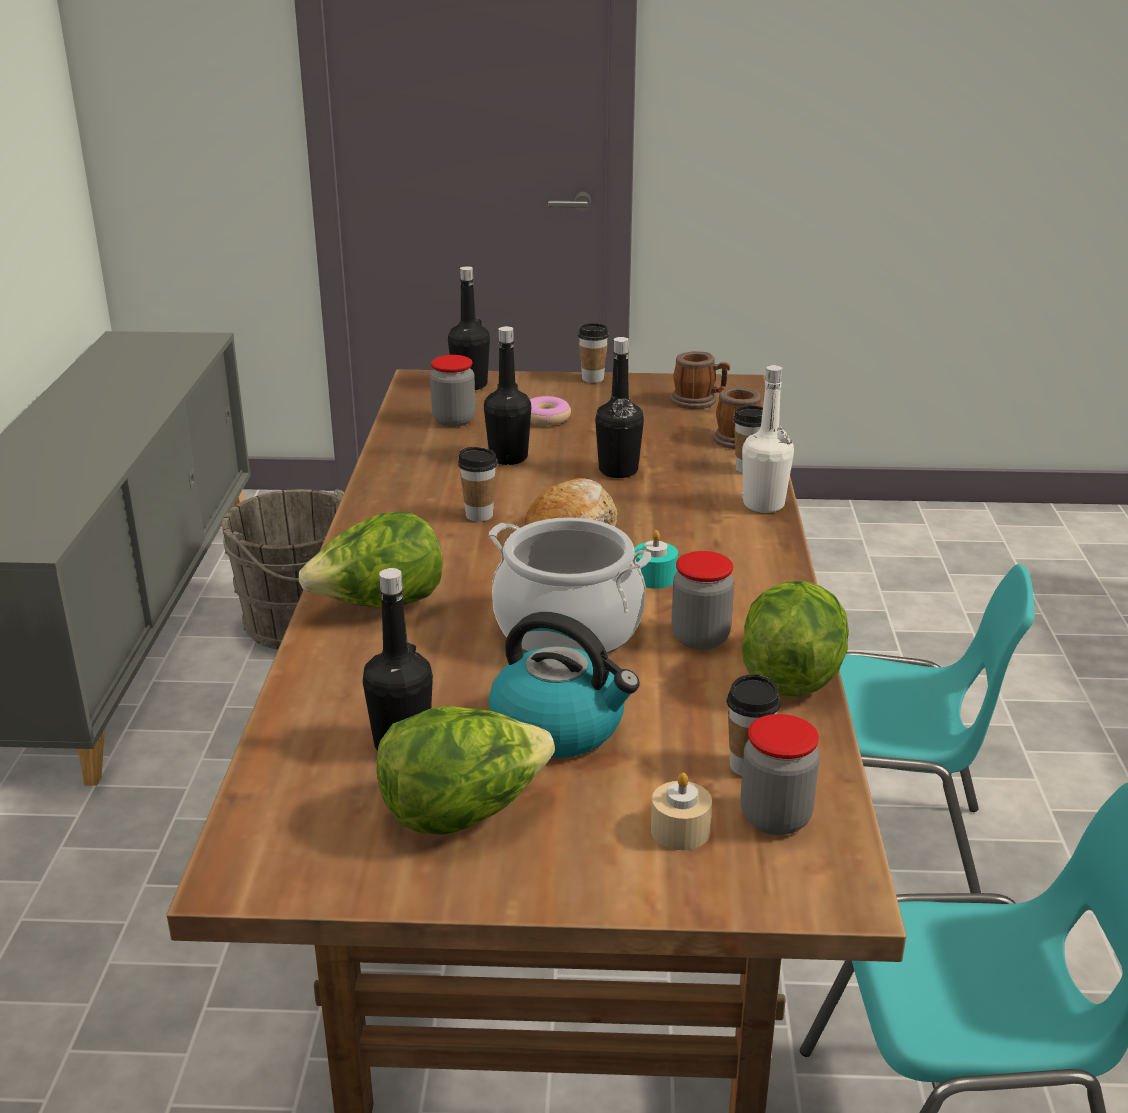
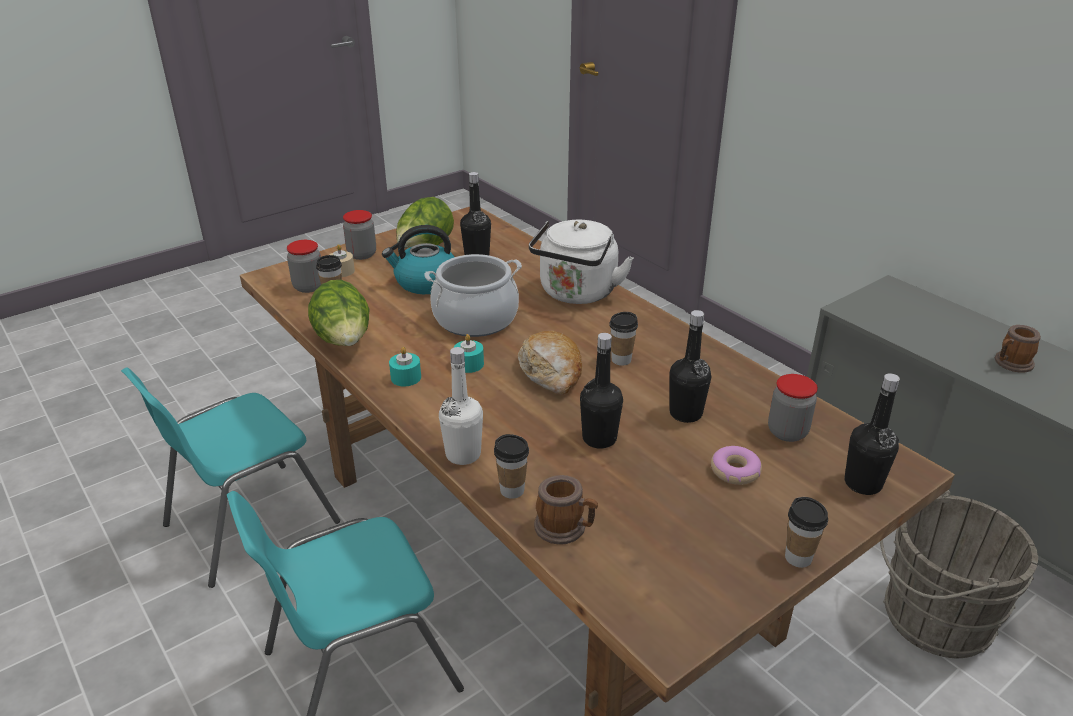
camera: 140 degrees right, 5 degrees up
(379, 606) = (576, 294): lettuce -> white kettle
(699, 401) = (660, 575): mug -> mug (1010, 364)
(700, 638) = (407, 341): jar -> jar (362, 254)
(749, 593) = (406, 377): none -> turquoise candle

